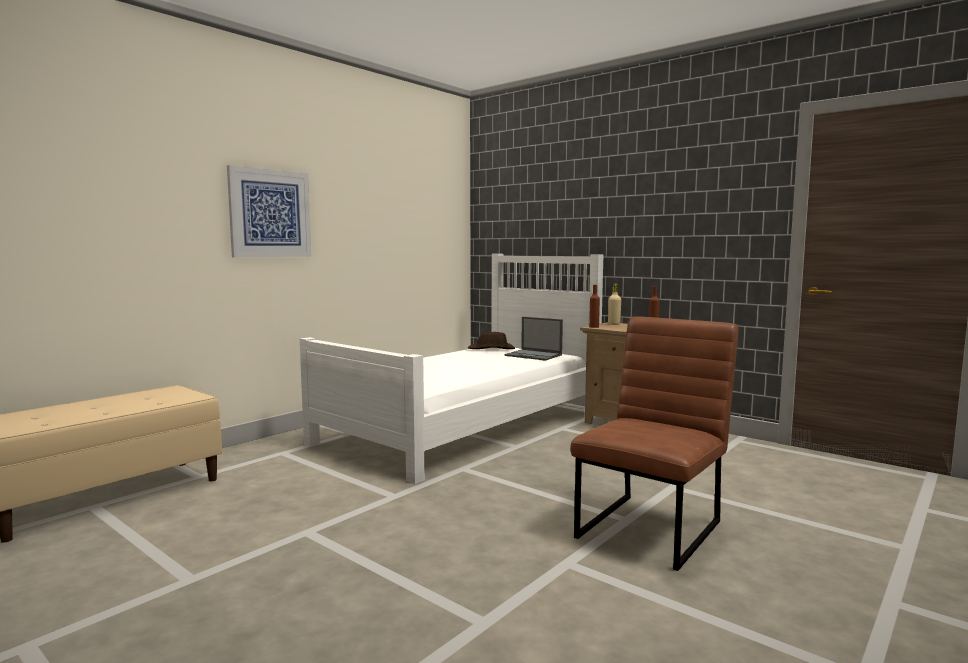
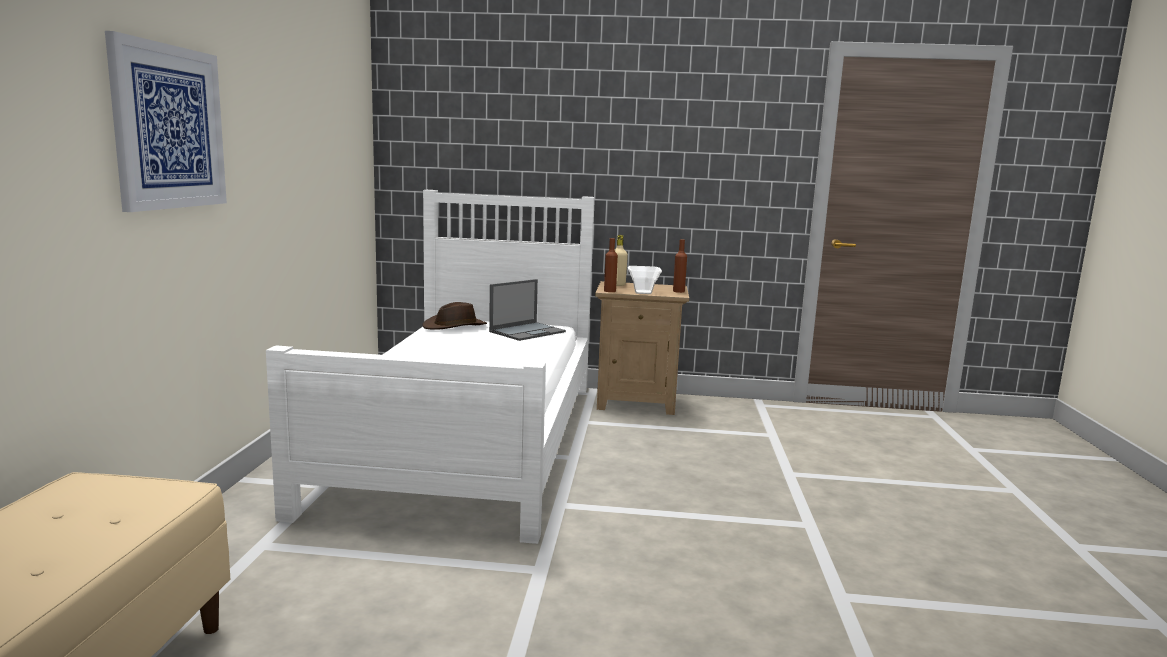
camera: 35 degrees left, 5 degrees up
(534, 355) = (528, 331): laptop -> laptop turned 45 degrees counterclockwise
(618, 329) = (642, 292): none -> bowl
(652, 527) = (841, 527): brown chair -> none

